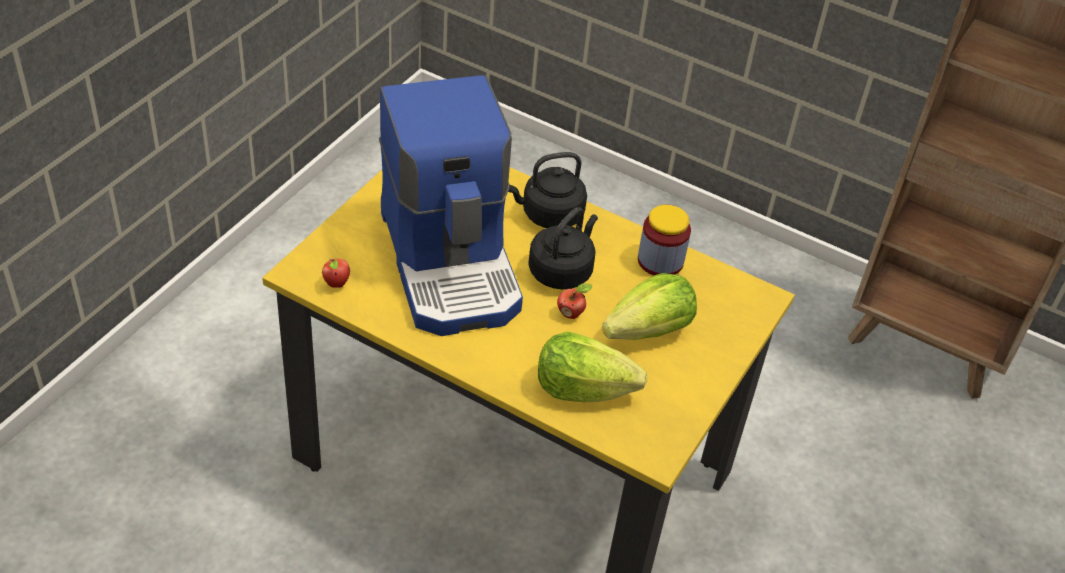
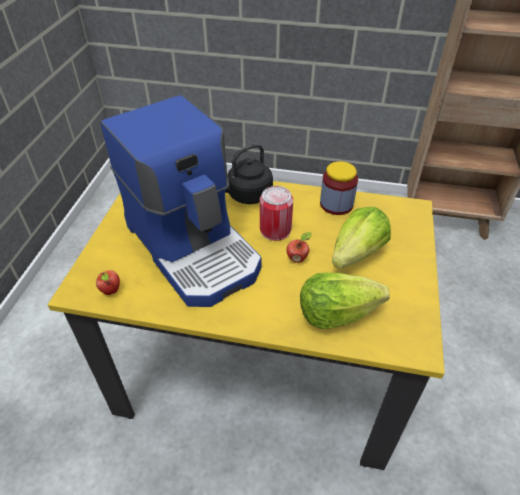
camera: 15 degrees left, 0 degrees up
(562, 270) = (275, 230): black kettle -> can

